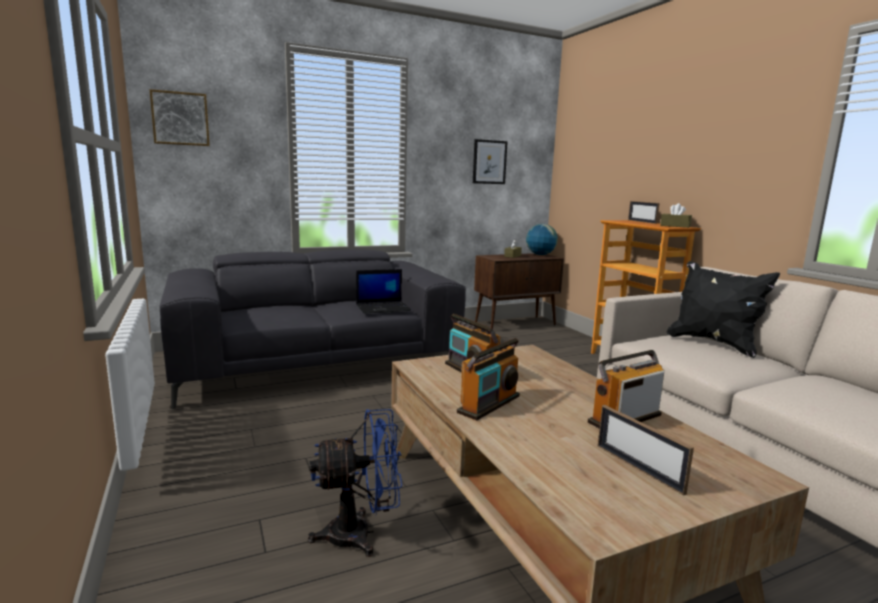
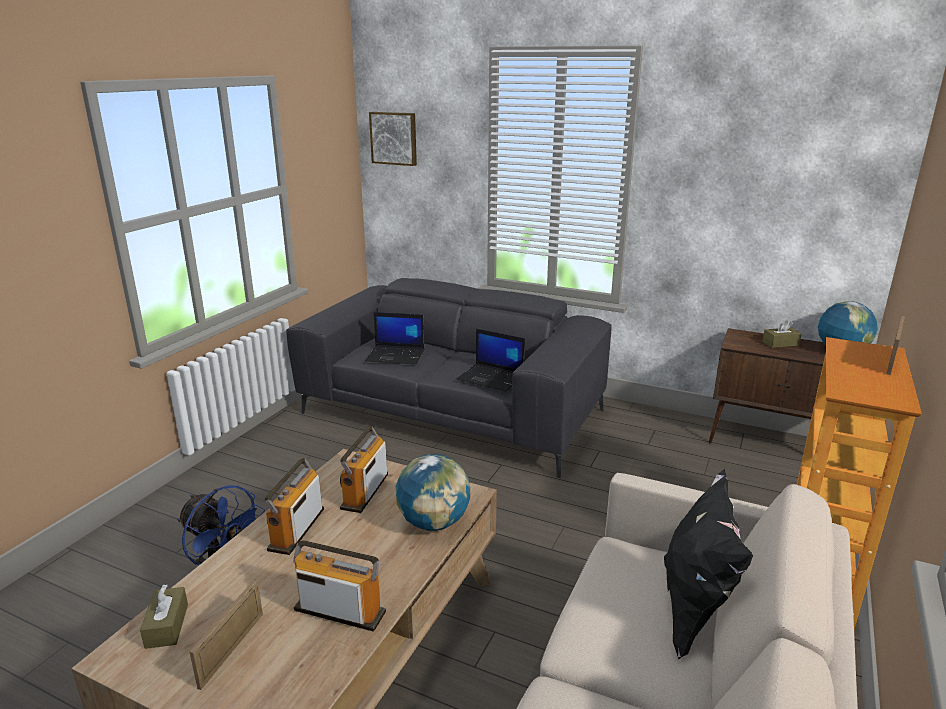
camera: 50 degrees right, 10 degrees up
(279, 314) = (396, 355): none -> laptop
(489, 162) = (769, 193): picture -> none
(489, 404) = (296, 529): radio -> radio turned 105 degrees clockwise
(548, 367) = (434, 522): none -> globe
(675, 226) = (884, 393): brown tissue box -> brown tissue box (167, 626)

